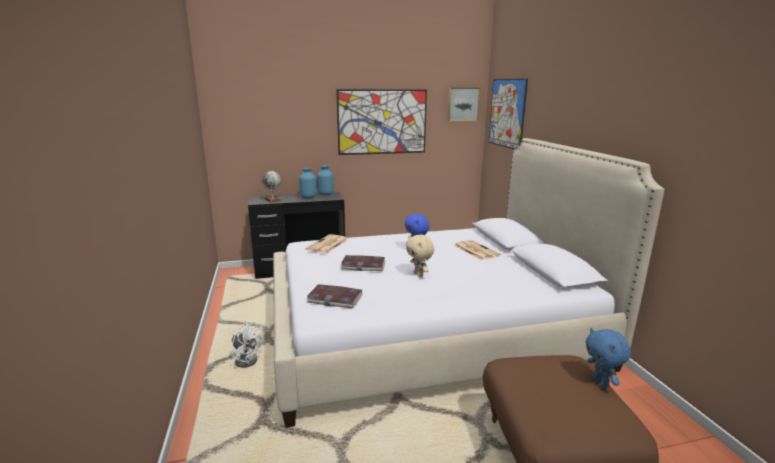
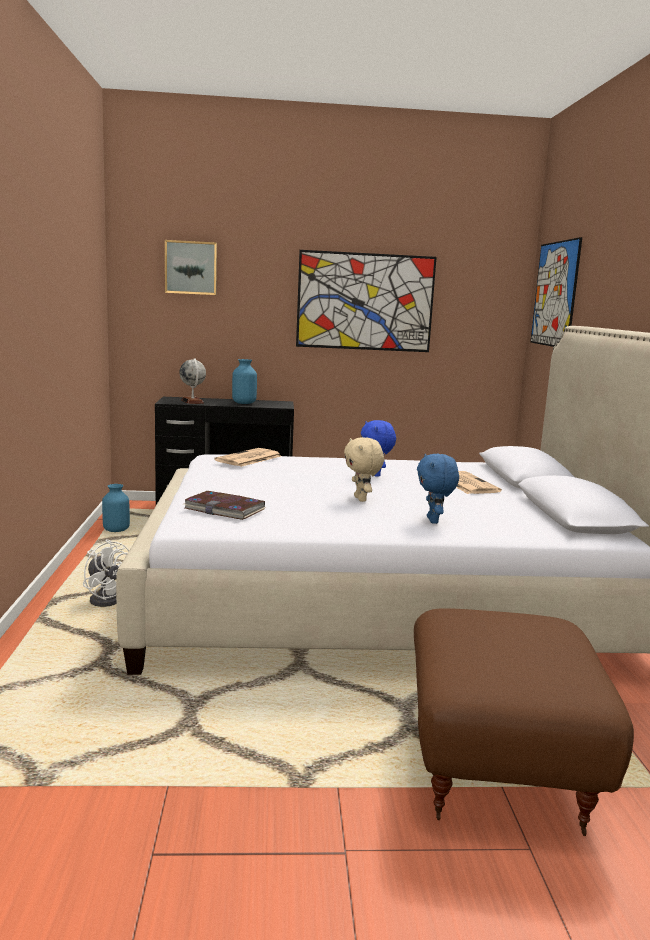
camera: 10 degrees right, 5 degrees down
(325, 194) = (271, 402): blue vase -> blue vase (116, 530)
(363, 265) = (286, 482): book -> none
(462, 104) = (493, 282): picture -> picture (191, 267)
(601, 383) = (579, 648): blue plush toy -> blue plush toy (434, 521)

